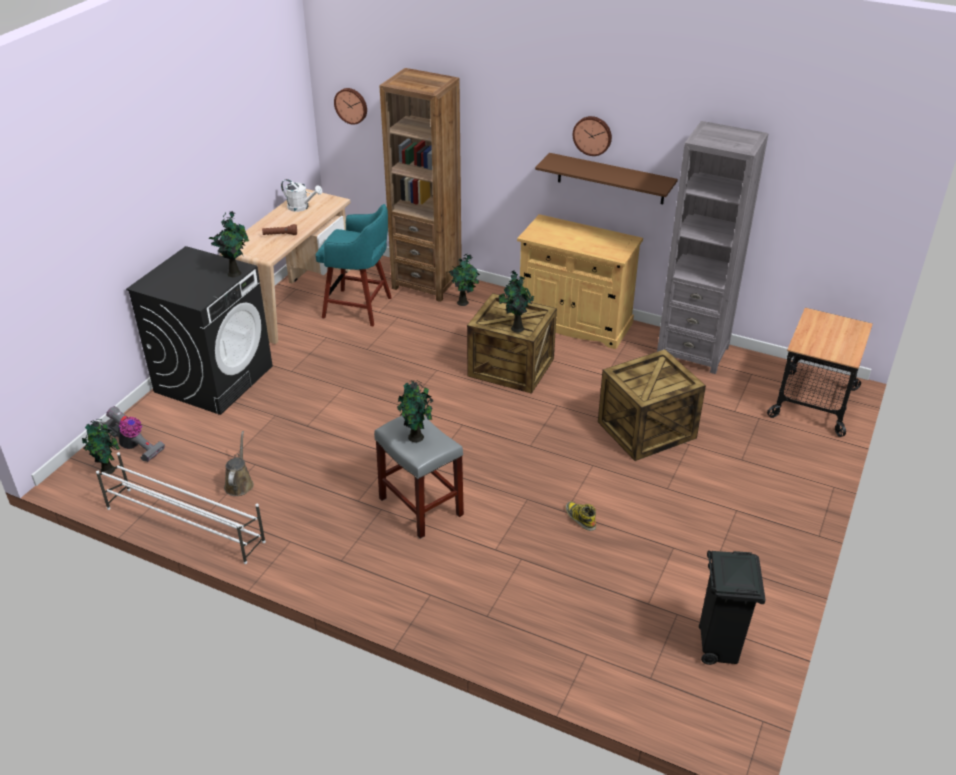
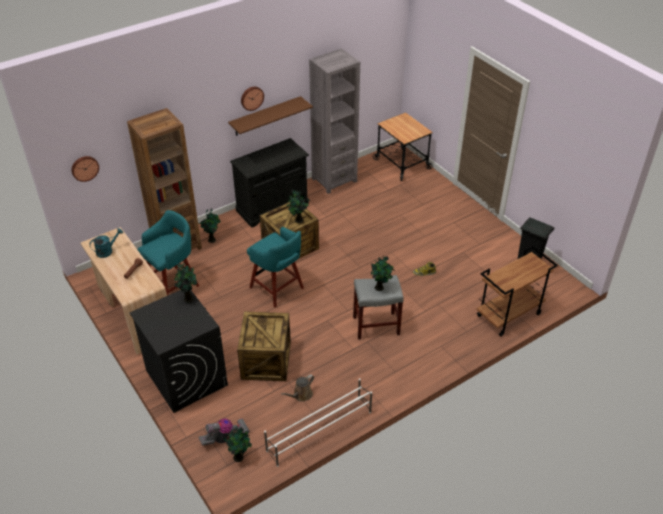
camera: 60 degrees left, 5 degrees up
(239, 483) = (301, 395): brown watering can -> brown watering can turned 75 degrees counterclockwise
(302, 207) = (107, 251): white watering can -> turquoise watering can
(420, 388) = (277, 289): none -> turquoise stool
(568, 660) = (508, 315): none -> brown cart
(574, 323) = (272, 207): beige cabinet -> black cabinet
(647, 431) = (380, 223): crate -> crate (267, 361)

